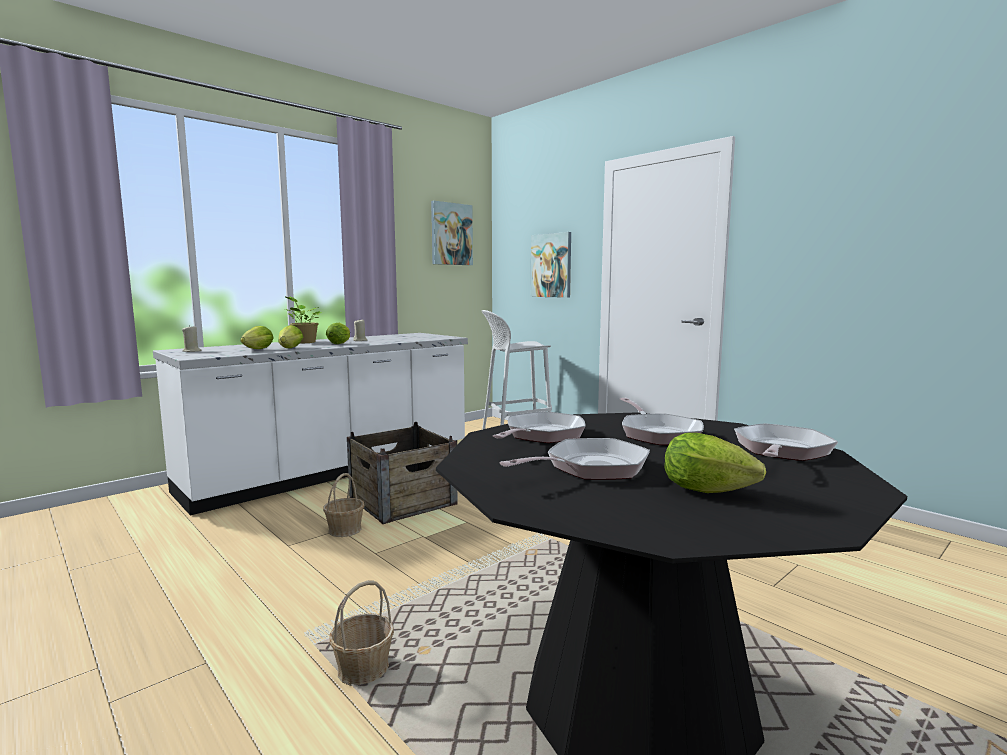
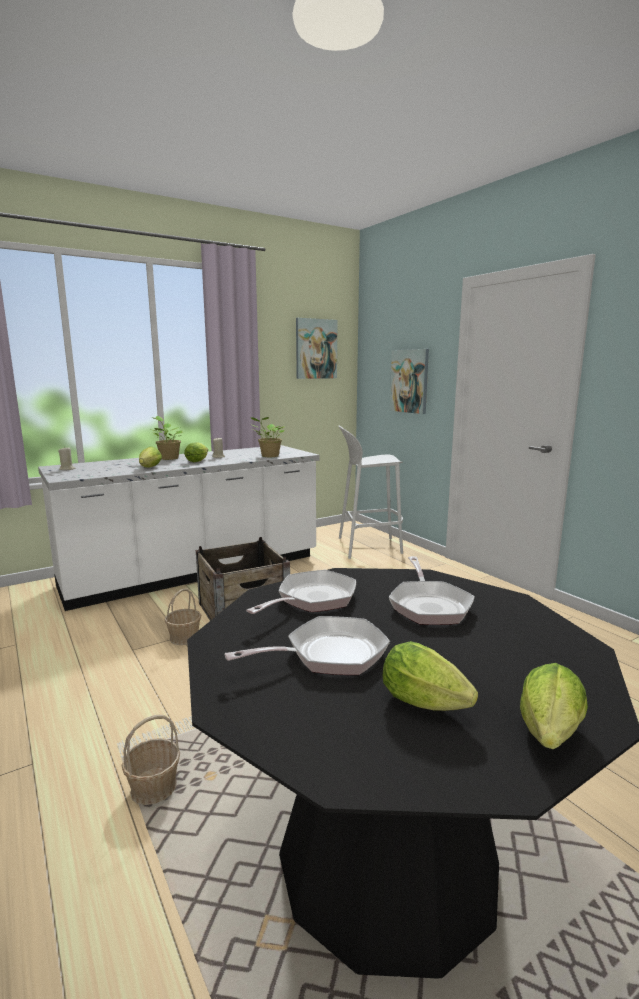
camera: 10 degrees right, 5 degrees up
(256, 349) = (120, 468): lettuce -> lettuce (549, 736)
(415, 339) = (269, 456): none -> potted plant
(781, 451) = (543, 644): frying pan -> none

